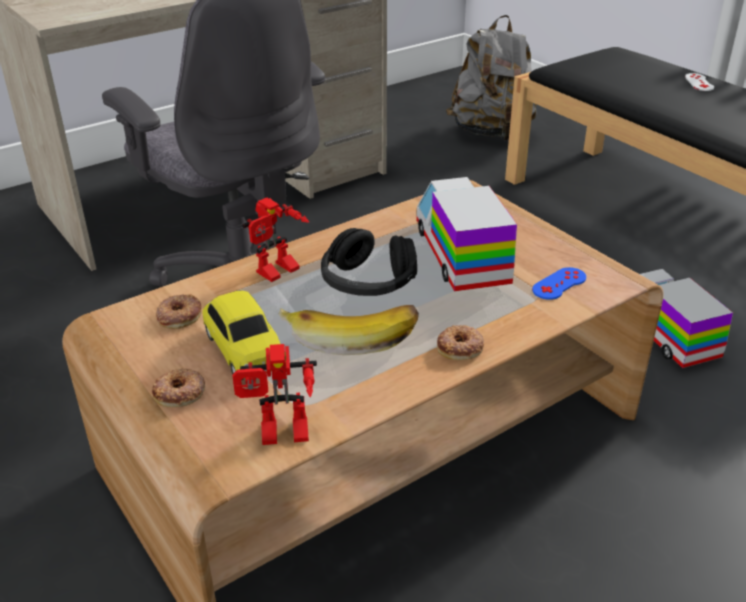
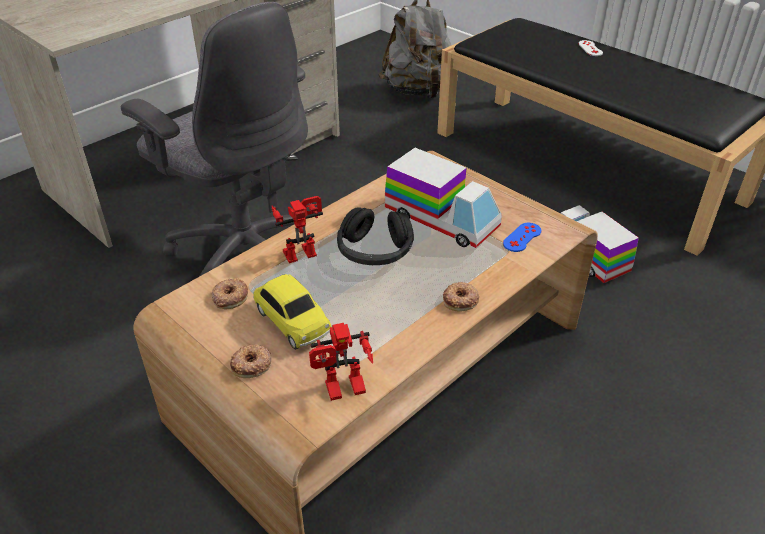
camera: 10 degrees left, 5 degrees up
(278, 273) = (300, 250): toy robot -> toy robot turned 150 degrees counterclockwise
(351, 335) = (374, 299): banana -> none
(461, 255) = (441, 220): toy truck -> toy truck turned 150 degrees clockwise

